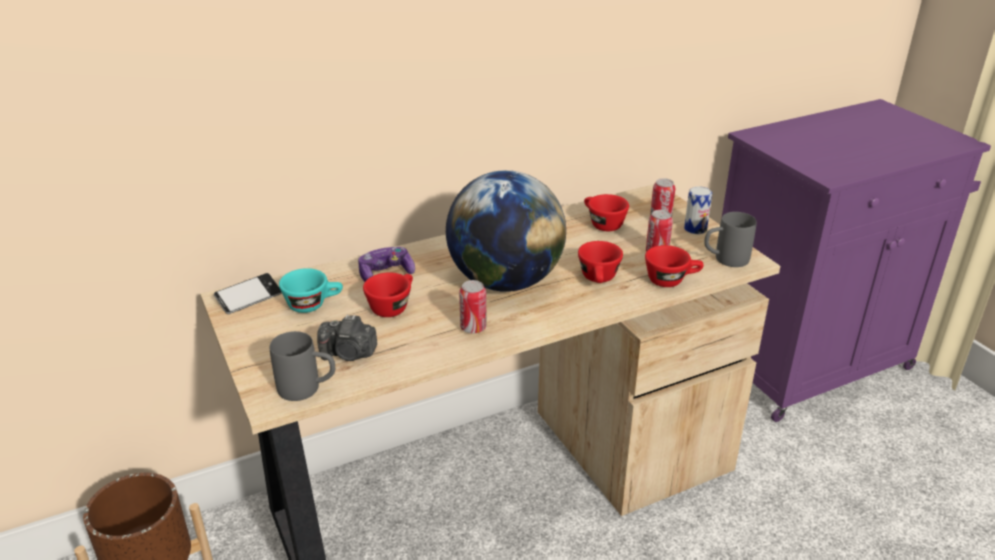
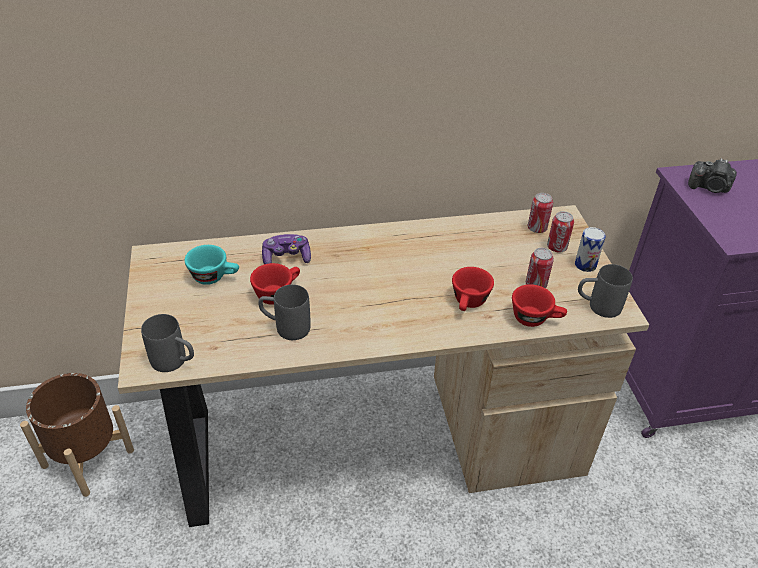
camera: 15 degrees right, 10 degrees up
(249, 298) = (167, 259): phone -> none
(349, 354) = (222, 334): camera -> camera (709, 188)
(417, 334) = (285, 327): none -> grey mug
(473, 328) = (335, 331): can -> can (537, 228)
(505, 282) = (384, 288): globe -> none
(602, 224) = (499, 242): red cup -> none

